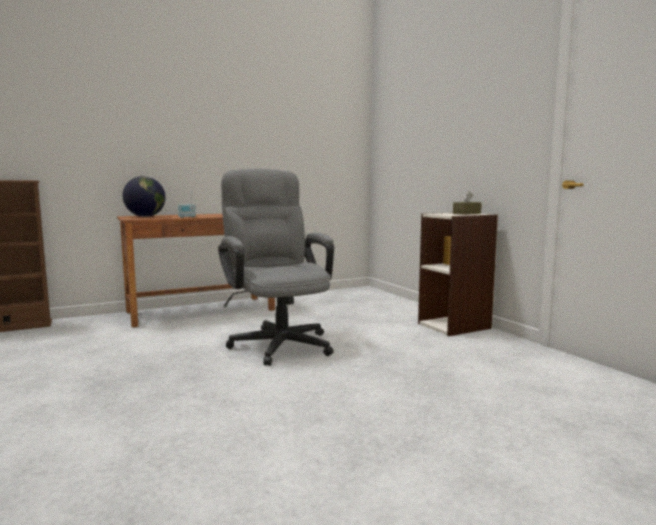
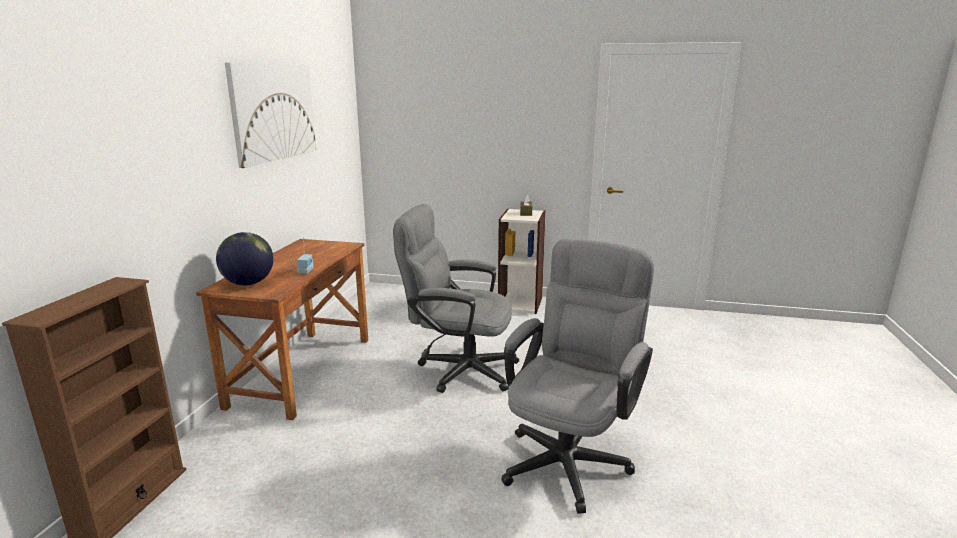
camera: 50 degrees left, 10 degrees up
(177, 423) = (570, 456): none -> grey office chair
(237, 104) = (274, 112): none -> picture

